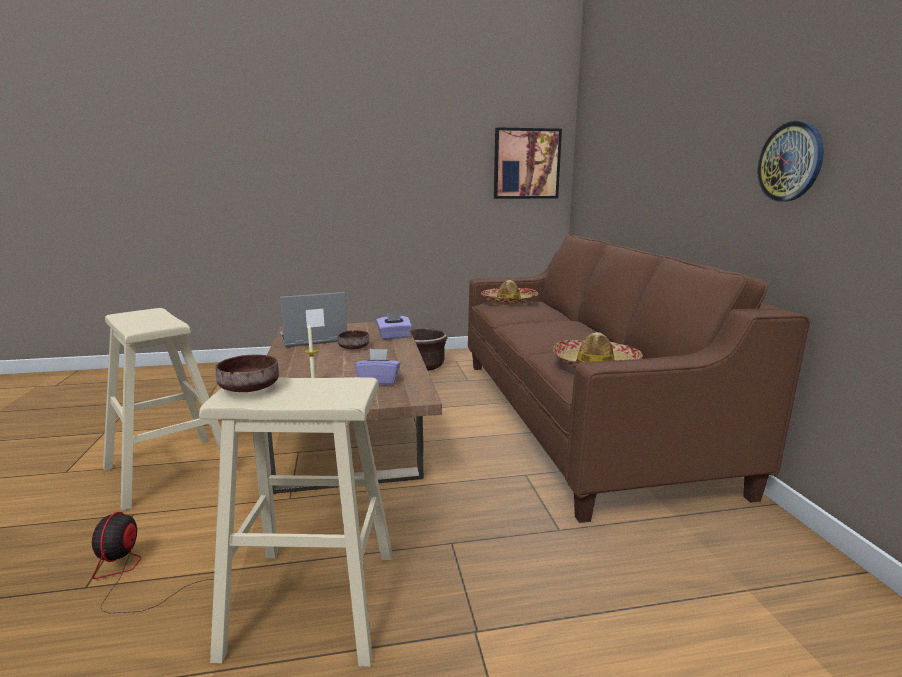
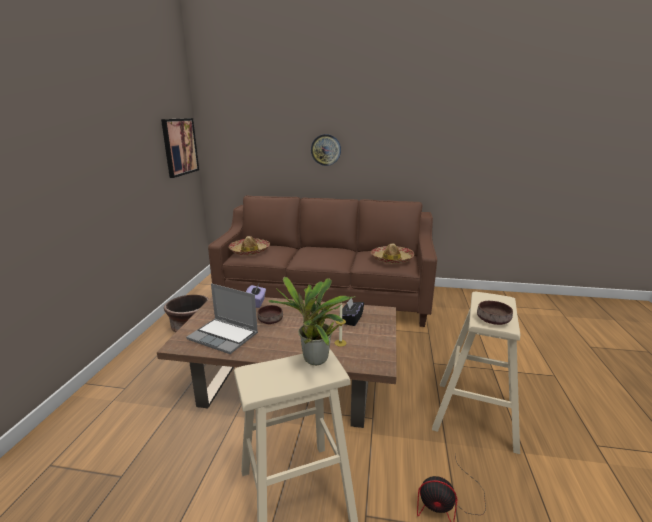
camera: 70 degrees left, 5 degrees up
(159, 323) = (314, 362): none -> potted plant
(312, 338) = (224, 336): laptop -> laptop turned 60 degrees counterclockwise
(378, 381) = (351, 319): purple tissue box -> black tissue box
(790, 162) = (409, 153): wall clock -> wall clock (326, 150)

